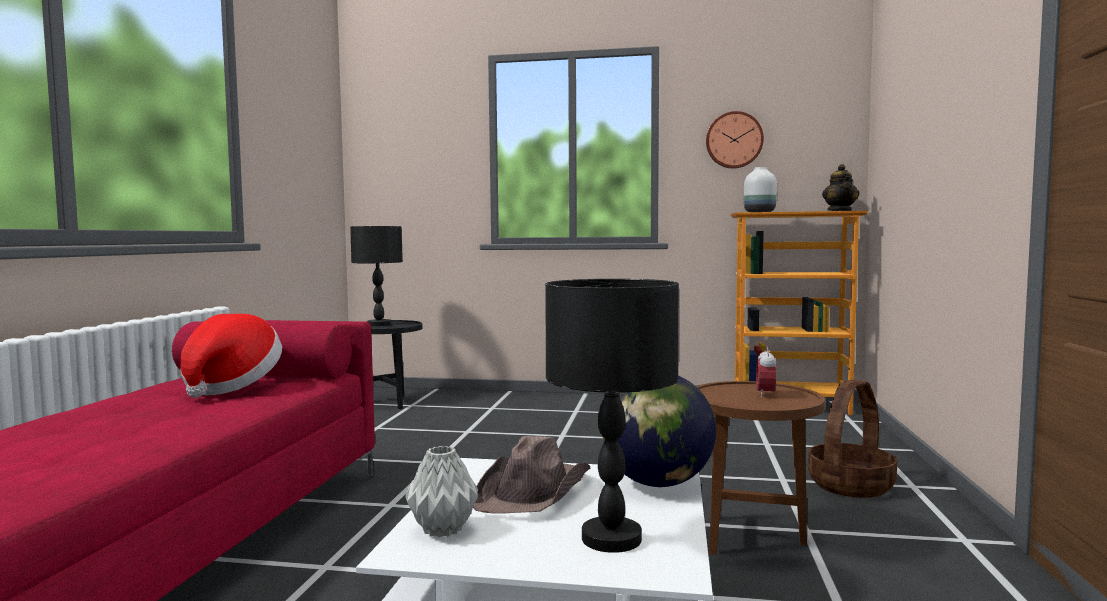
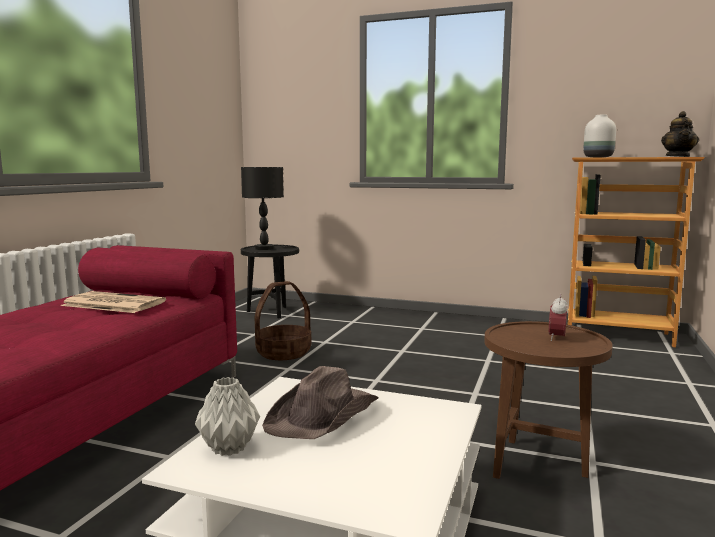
camera: 10 degrees right, 5 degrees up
(231, 386) = (112, 303): hat -> newspaper
(610, 538) = (367, 472): black table lamp -> none
(657, 483) = (436, 417): globe -> none
(734, 140) = (579, 89): wall clock -> none
(851, 485) = (651, 419): basket -> basket (283, 353)

